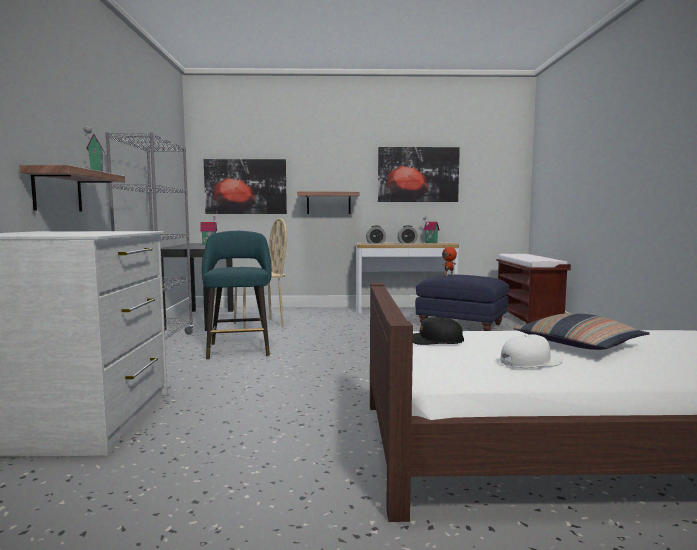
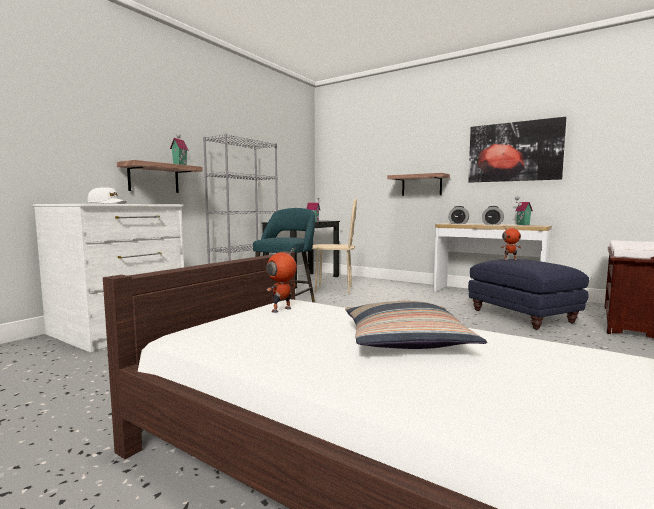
camera: 35 degrees right, 0 degrees up
(245, 187) = (354, 173): picture -> none
(433, 341) = (282, 310): black cap -> toy robot
(531, 362) = (290, 344): white cap -> white cap (107, 203)

